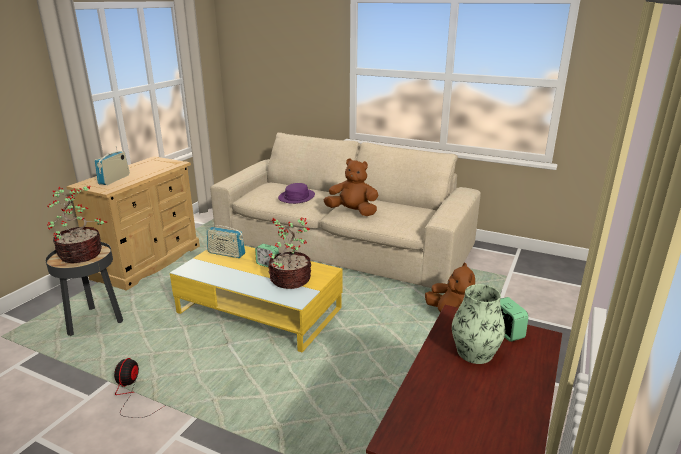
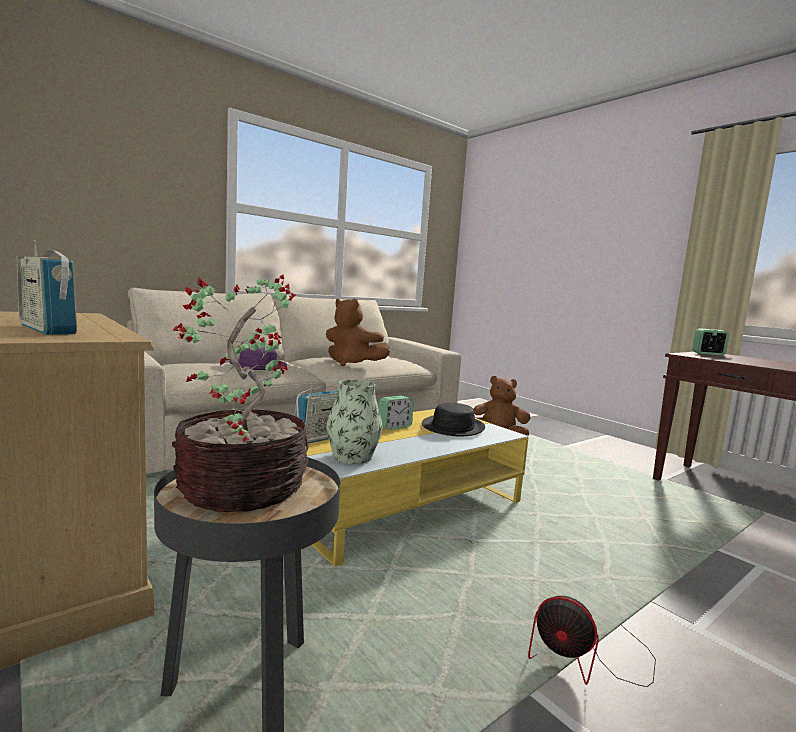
camera: 65 degrees left, 15 degrees down
(289, 280) = (453, 427): potted plant -> black hat
(352, 212) = (352, 364): brown plush toy -> brown plush toy turned 105 degrees counterclockwise
(474, 352) = (743, 360): vase -> vase (352, 457)

